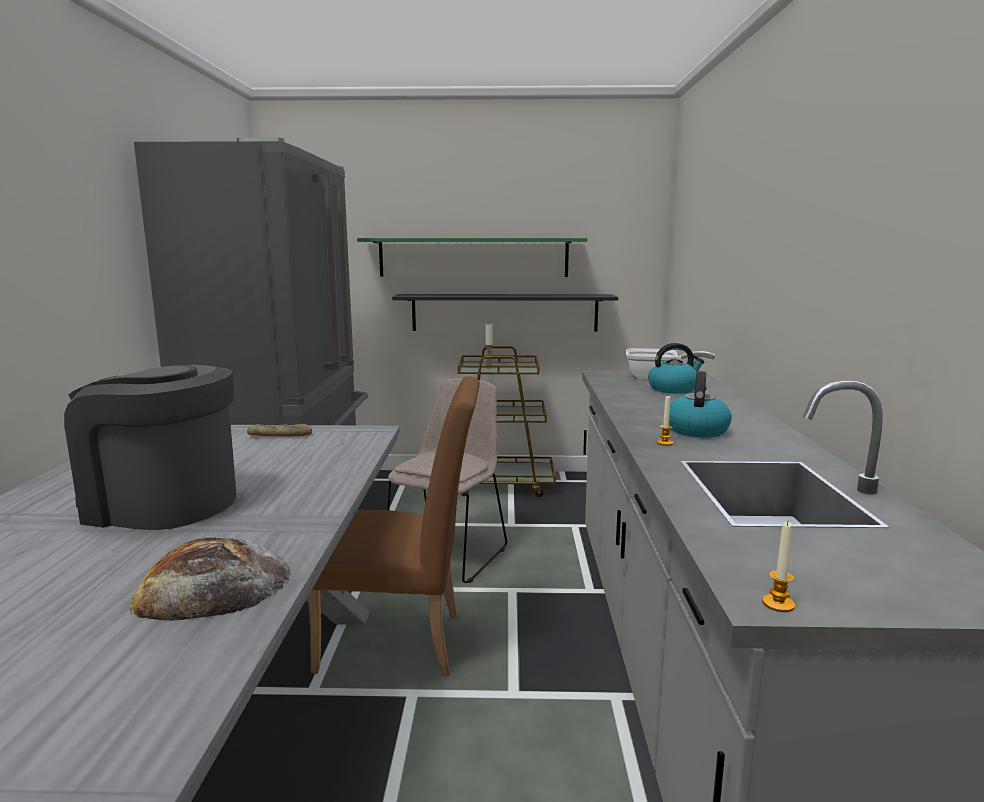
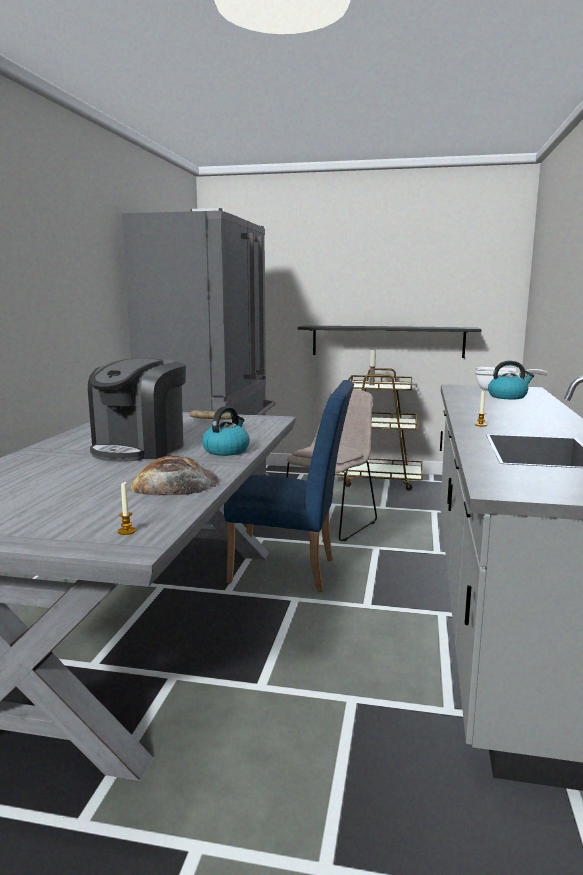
camera: 10 degrees right, 0 degrees up
(162, 504) = (140, 448): coffee machine -> coffee machine turned 90 degrees counterclockwise
(402, 642) = (291, 571): brown chair -> blue chair
(473, 257) = (363, 296): green shelf -> none
(696, 430) = (509, 419): kettle -> kettle (226, 450)
(778, 604) = (504, 493): candle -> candle (126, 531)

